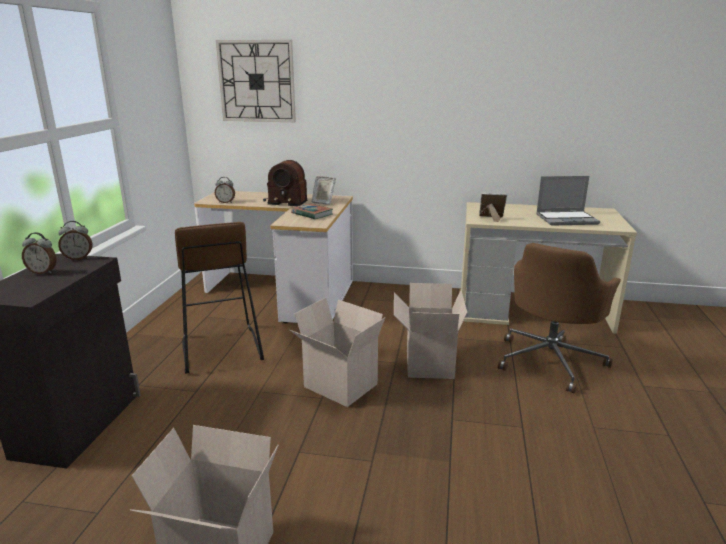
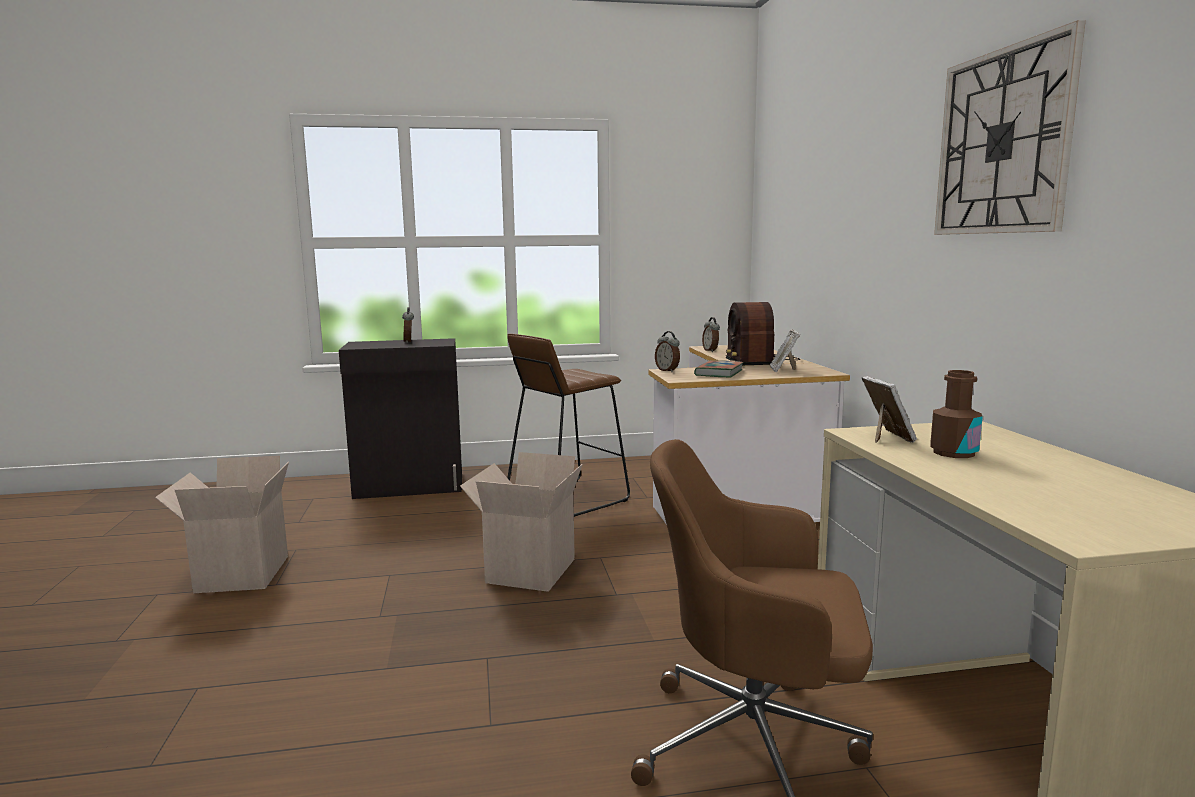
camera: 70 degrees right, 10 degrees down
(78, 258) = (445, 341): alarm clock -> alarm clock (667, 371)
(257, 81) = (794, 197): wall clock -> wall clock (1002, 142)
(427, 363) = (633, 618): cardboard box -> none
(518, 216) = (953, 453): none -> brown bottle
(567, 219) = (1028, 487): laptop -> none

